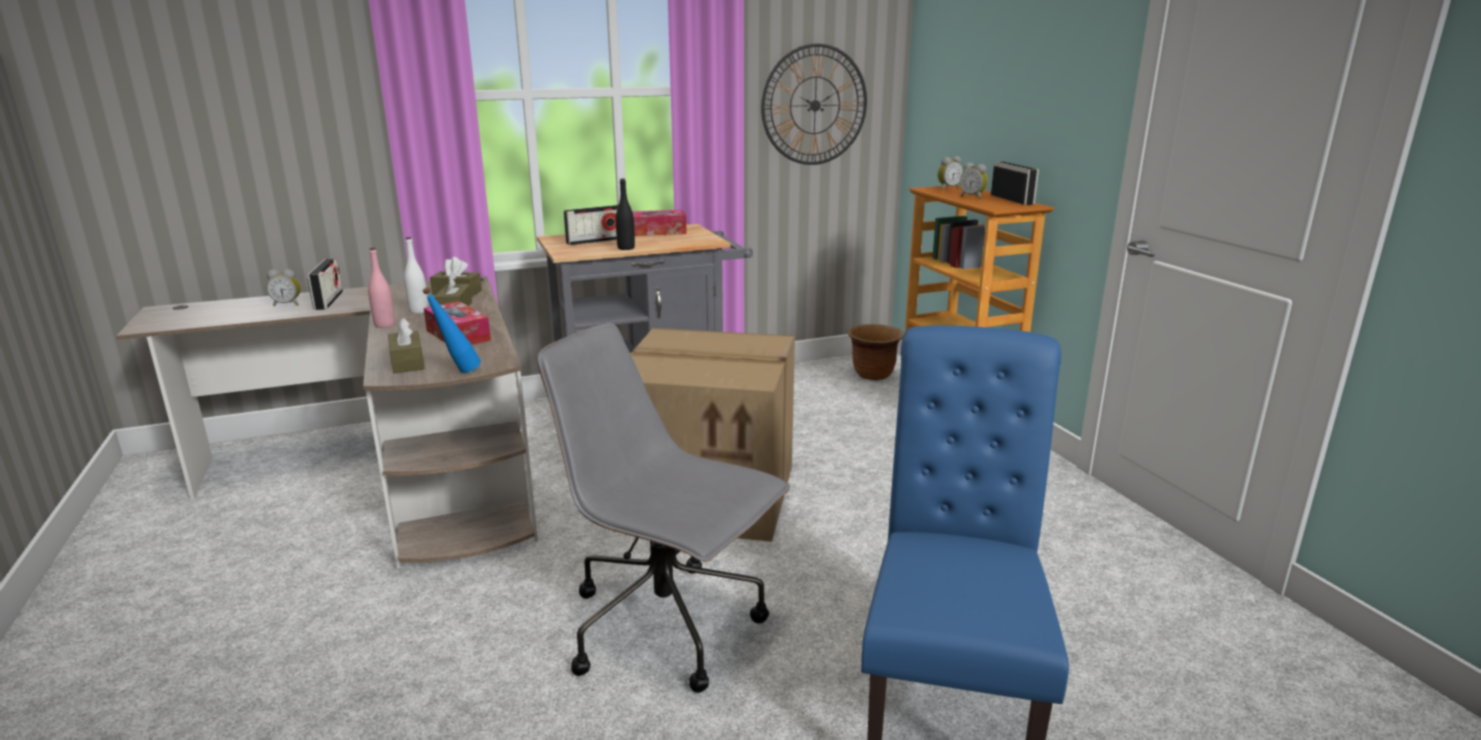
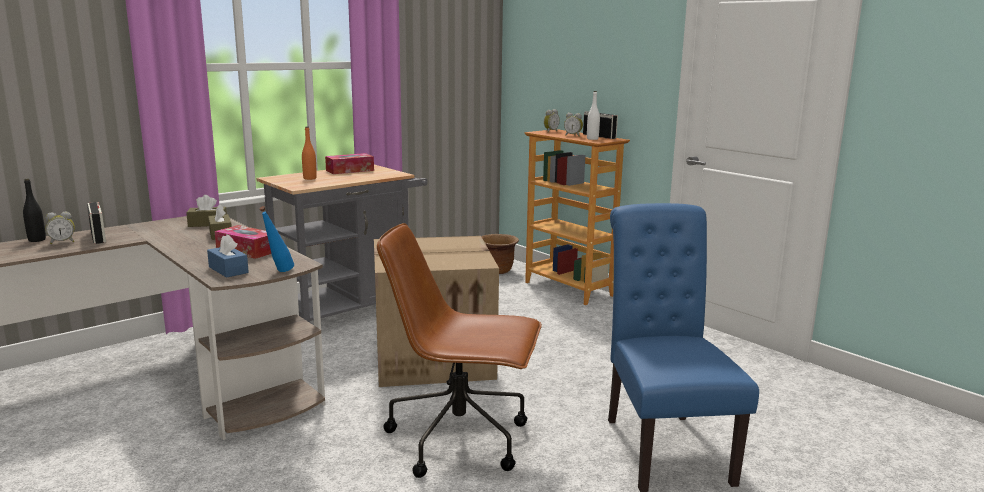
camera: 20 degrees left, 5 degrees down
(384, 325) = (174, 249): pink bottle -> none
(407, 362) = (228, 270): brown tissue box -> blue tissue box
(419, 311) = (191, 238): white bottle -> white bottle (592, 139)
(595, 241) = (310, 178): radio -> orange bottle
(626, 248) = (341, 181): black bottle -> black bottle (37, 240)
(668, 627) = (461, 439): grey office chair -> brown office chair
(814, 105) = (444, 76): wall clock -> none

